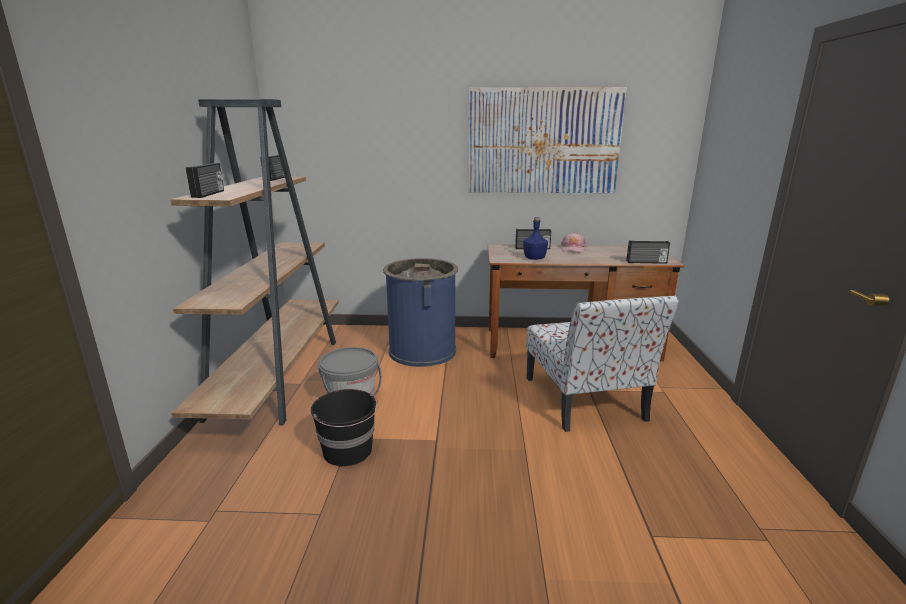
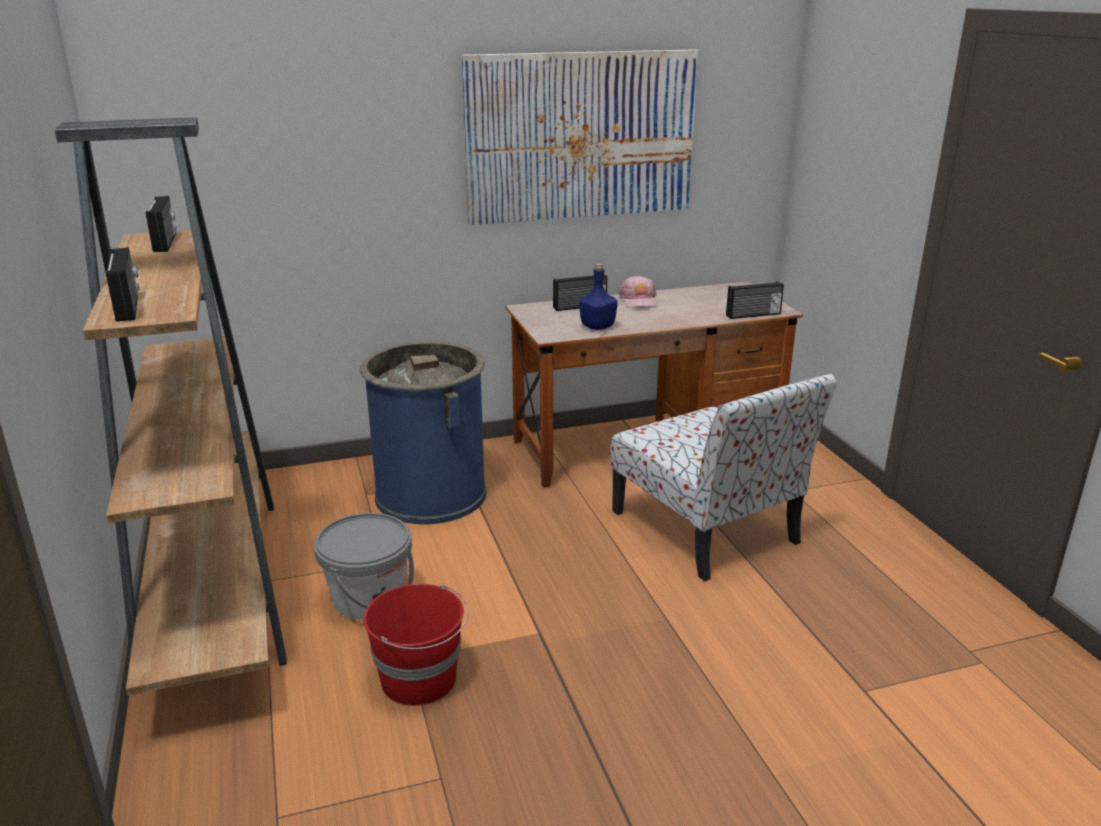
camera: 20 degrees left, 5 degrees up
(348, 451) = (420, 679): black bucket -> red bucket

